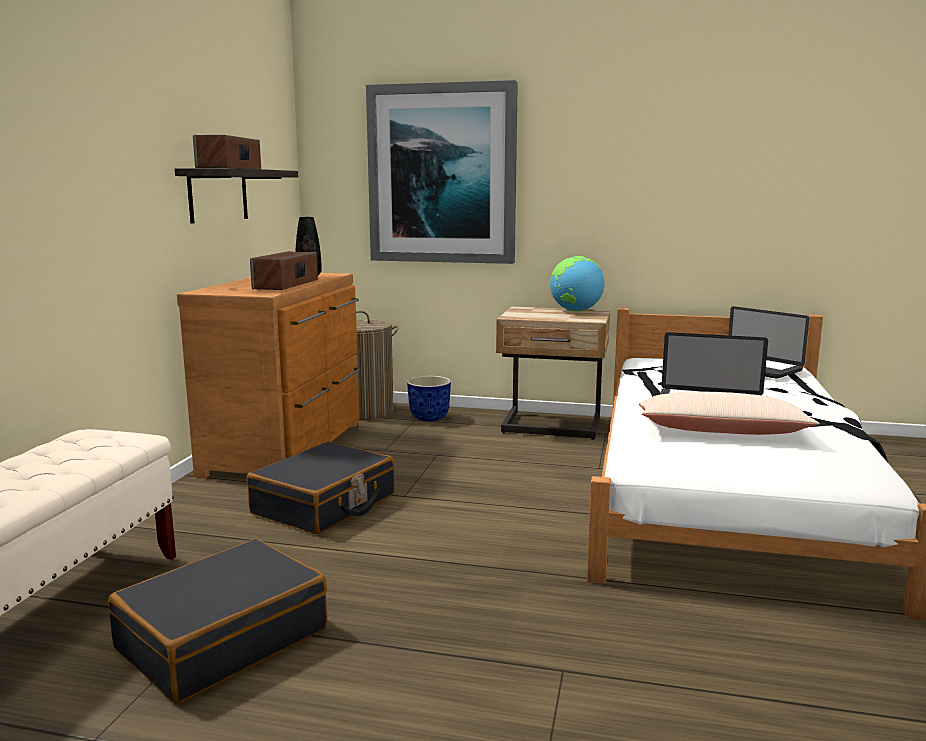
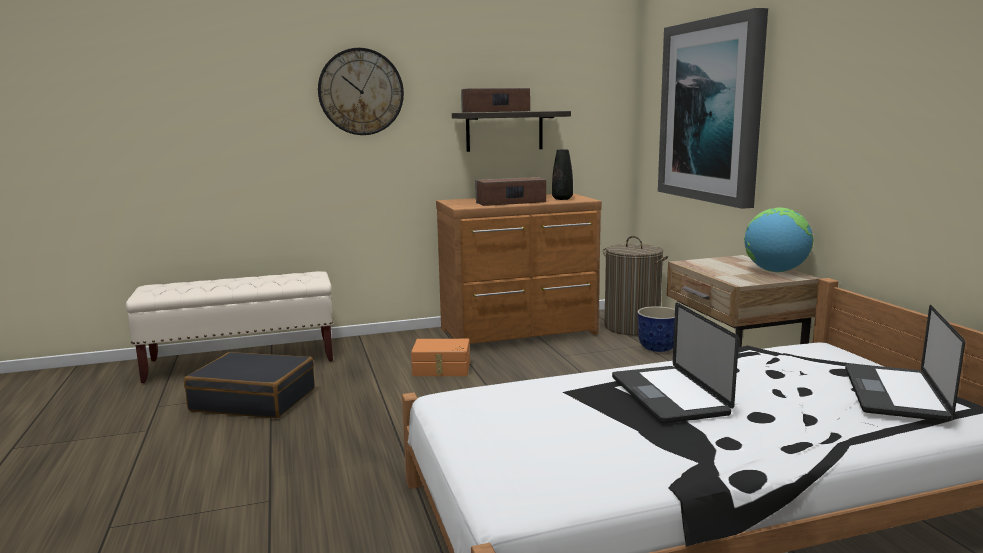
camera: 60 degrees right, 0 degrees up
(82, 127) = (361, 92): none -> wall clock
(324, 505) = (441, 369): black suitcase -> orange storage box
(721, 431) = (582, 413): beige pillow -> none

